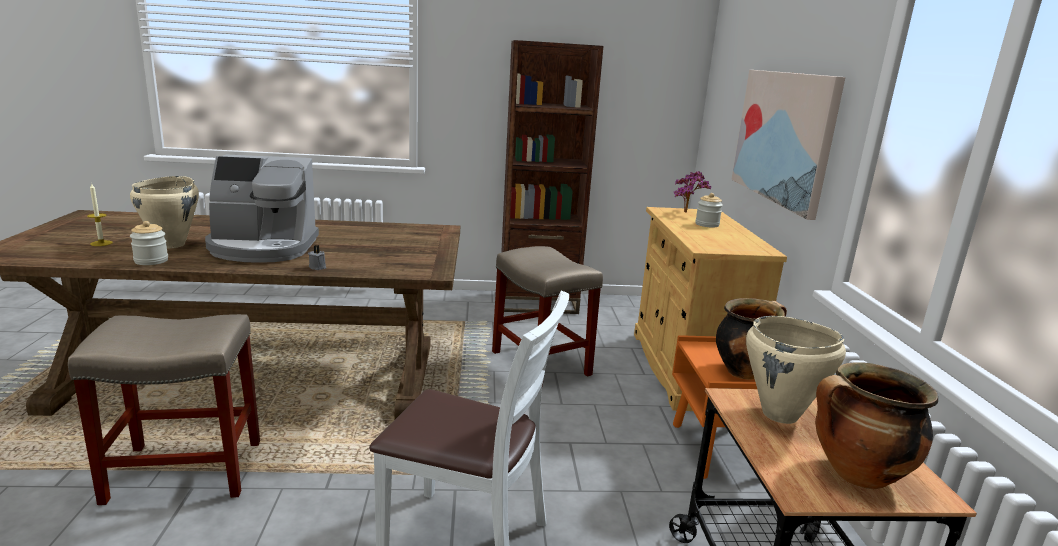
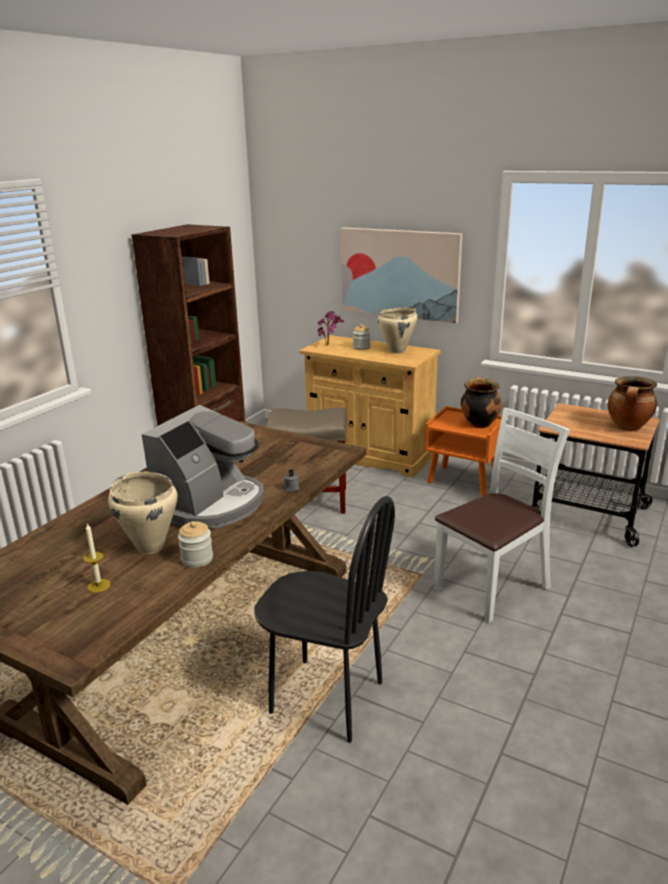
camera: 55 degrees left, 5 degrees up
(182, 471) = (326, 698): beige stool -> black chair
(780, 415) = (573, 423): beige cooking pot -> beige cooking pot (397, 351)

